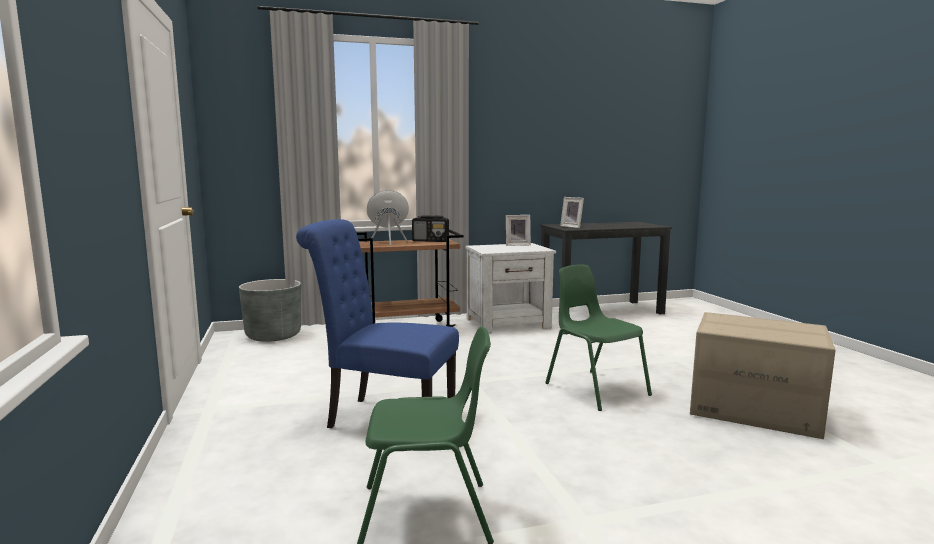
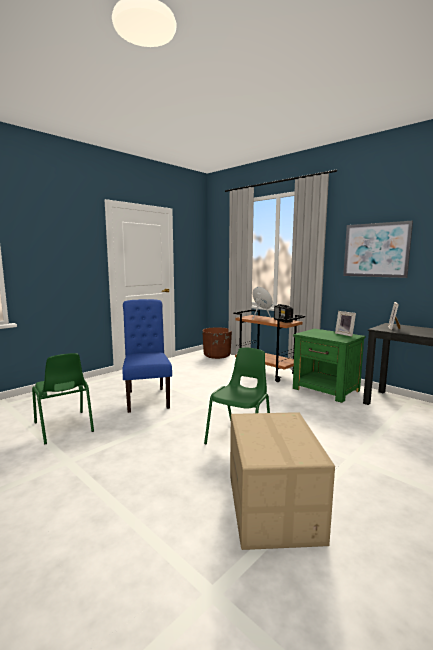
camera: 60 degrees right, 0 degrees up
(273, 335) = (217, 356): grey planter -> brown planter
(509, 323) = (326, 390): white nightstand -> green nightstand
(523, 135) = (376, 250): none -> picture

